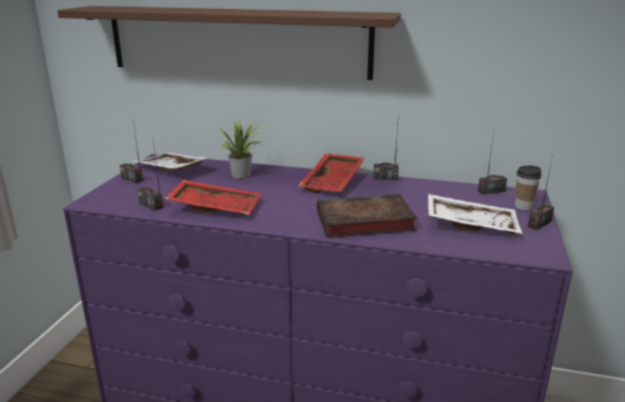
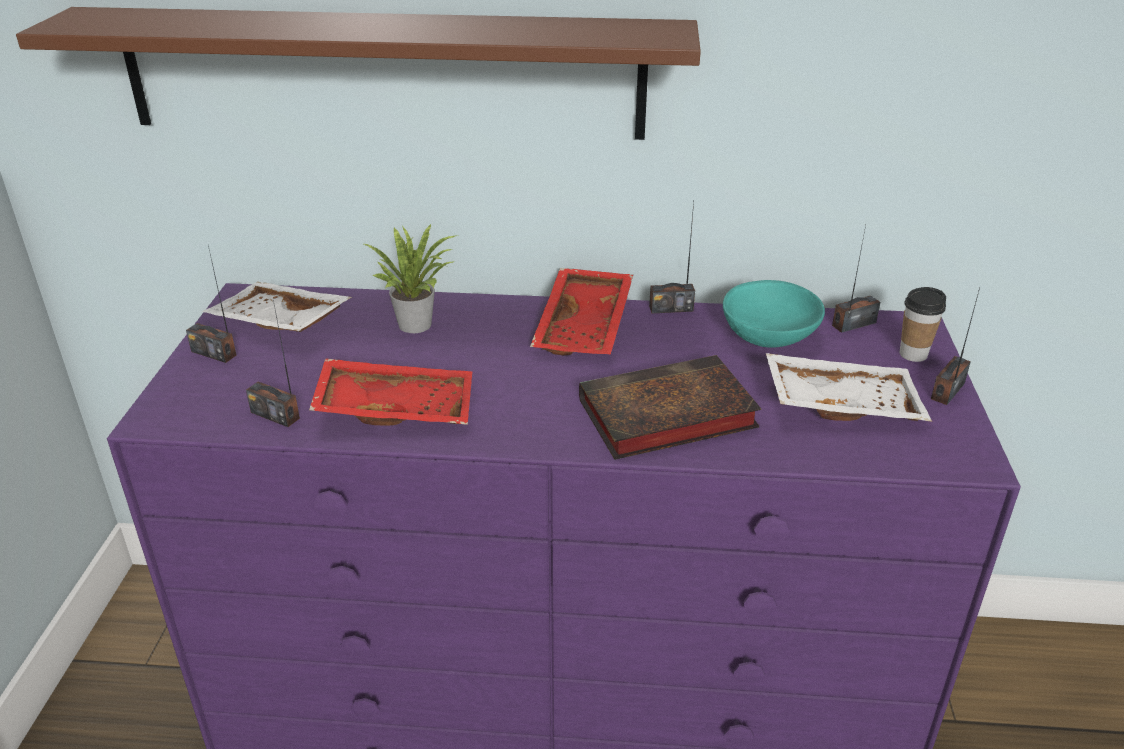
camera: 10 degrees left, 10 degrees up
(438, 193) = (770, 337): none -> turquoise bowl

